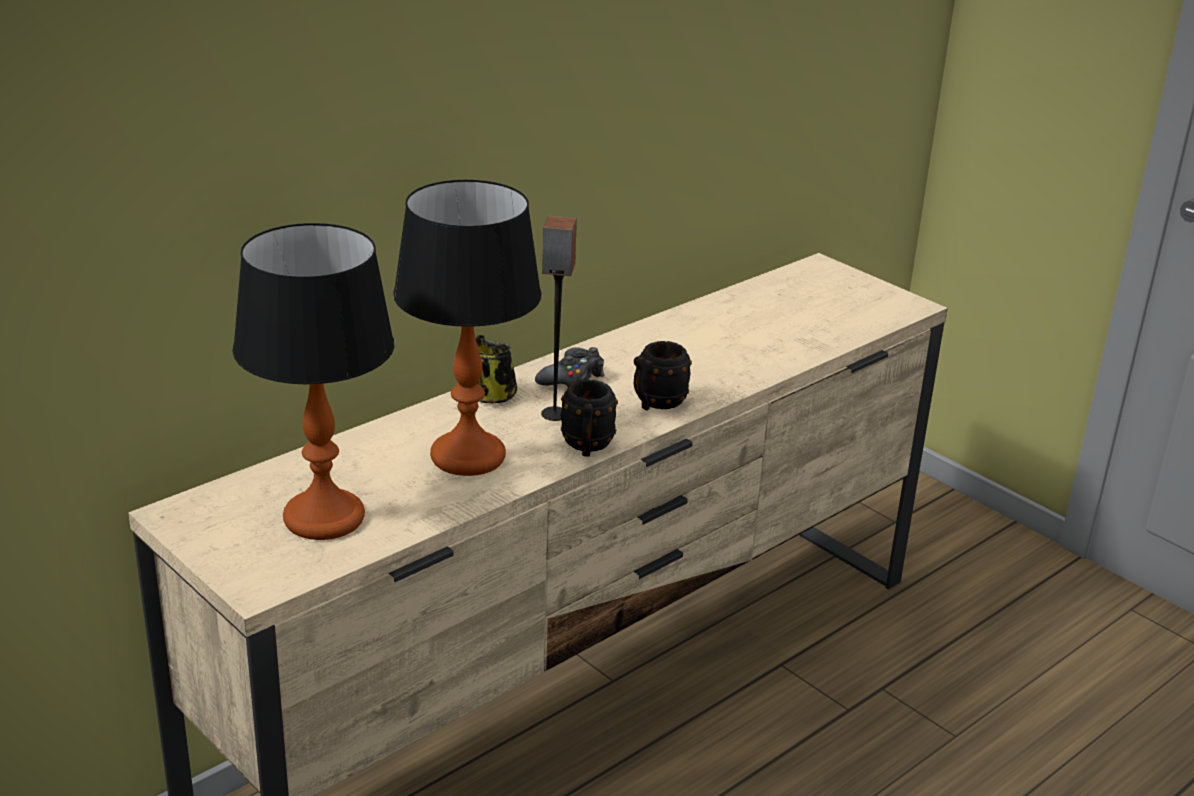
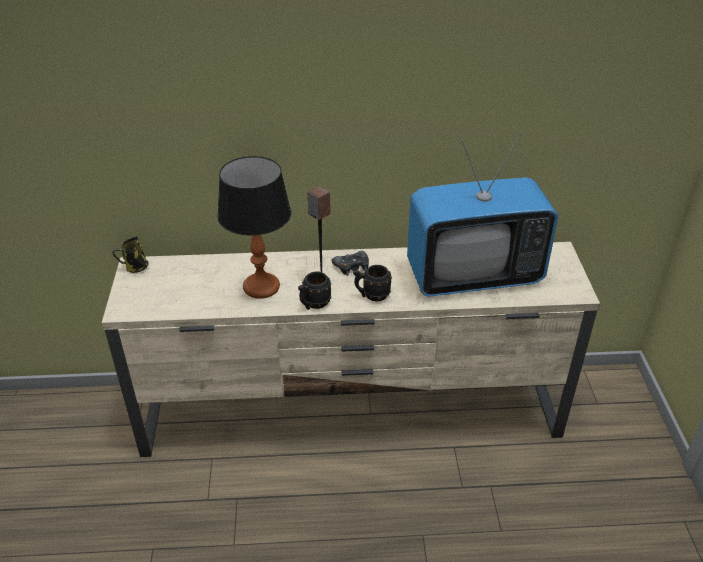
camera: 40 degrees right, 10 degrees up
(323, 517) = (176, 290): table lamp -> none
(491, 397) = (306, 261): mug -> mug (135, 268)
(758, 331) = (473, 276): none -> television

